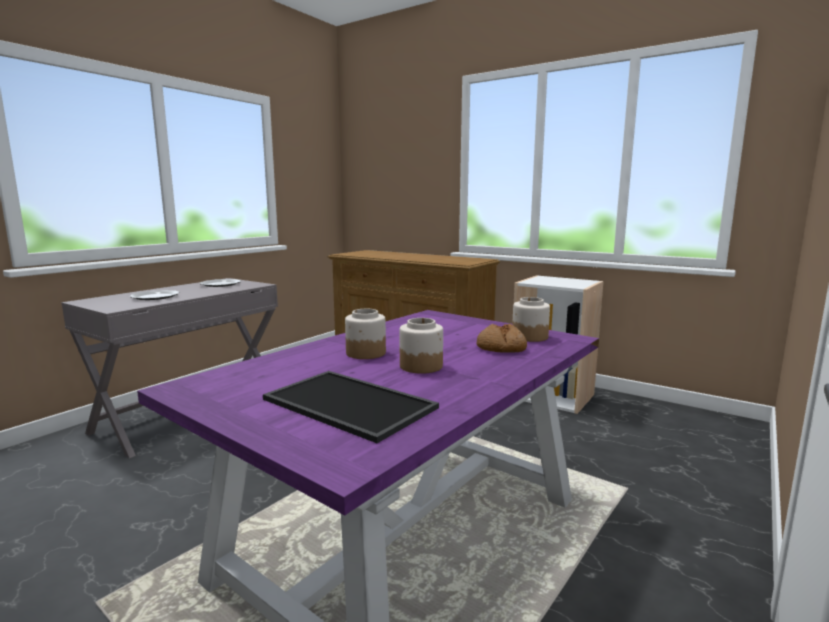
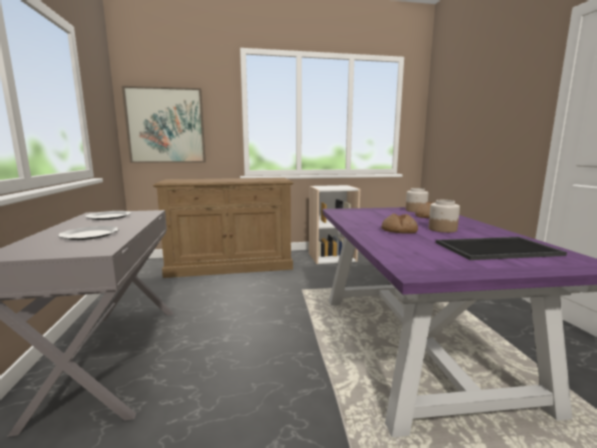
camera: 45 degrees left, 0 degrees up
(365, 353) = (399, 231): jar -> bread
(380, 186) = (166, 126): none -> picture

